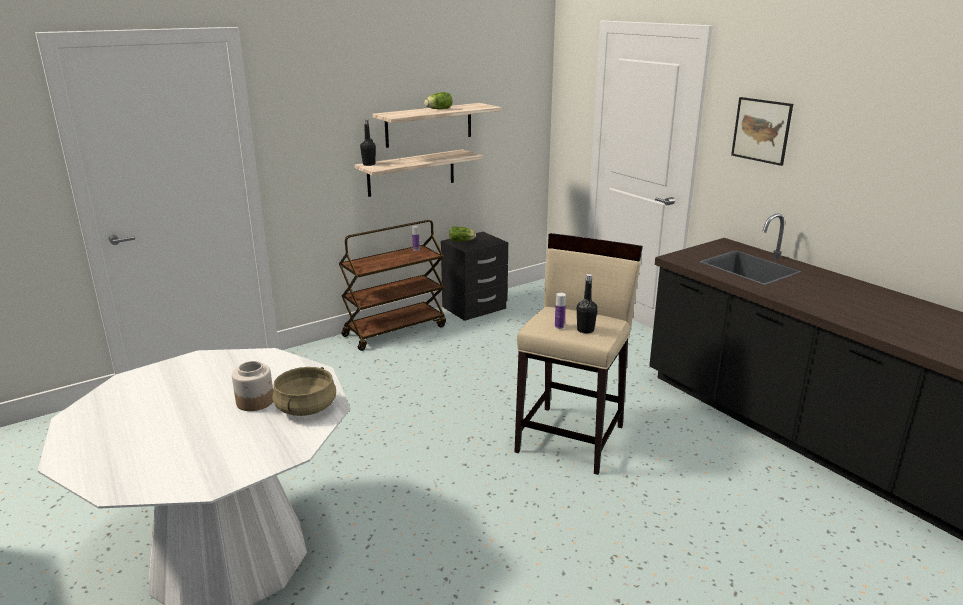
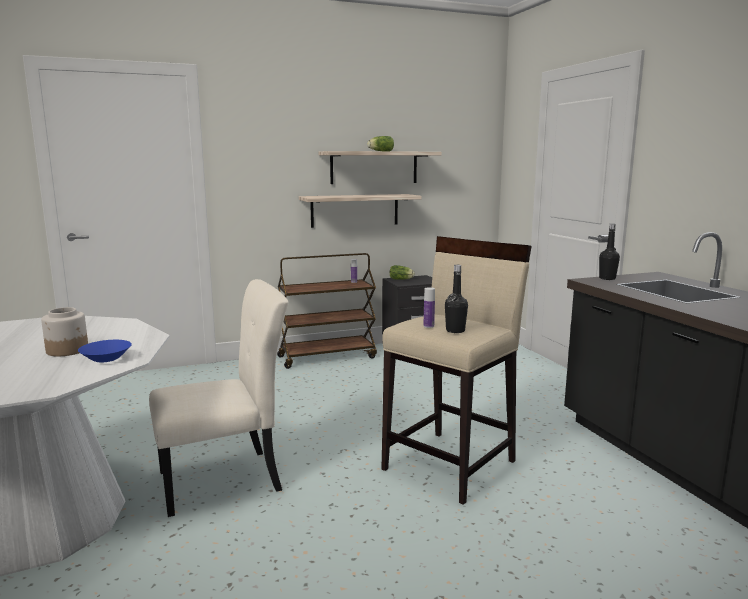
camera: 15 degrees right, 10 degrees down
(306, 408) = (106, 359): beige cooking pot -> blue bowl
(369, 164) = (311, 196): black bottle -> black bottle (607, 278)
(380, 486) = (225, 480): none -> beige chair
(761, 130) = (696, 147): picture -> none

